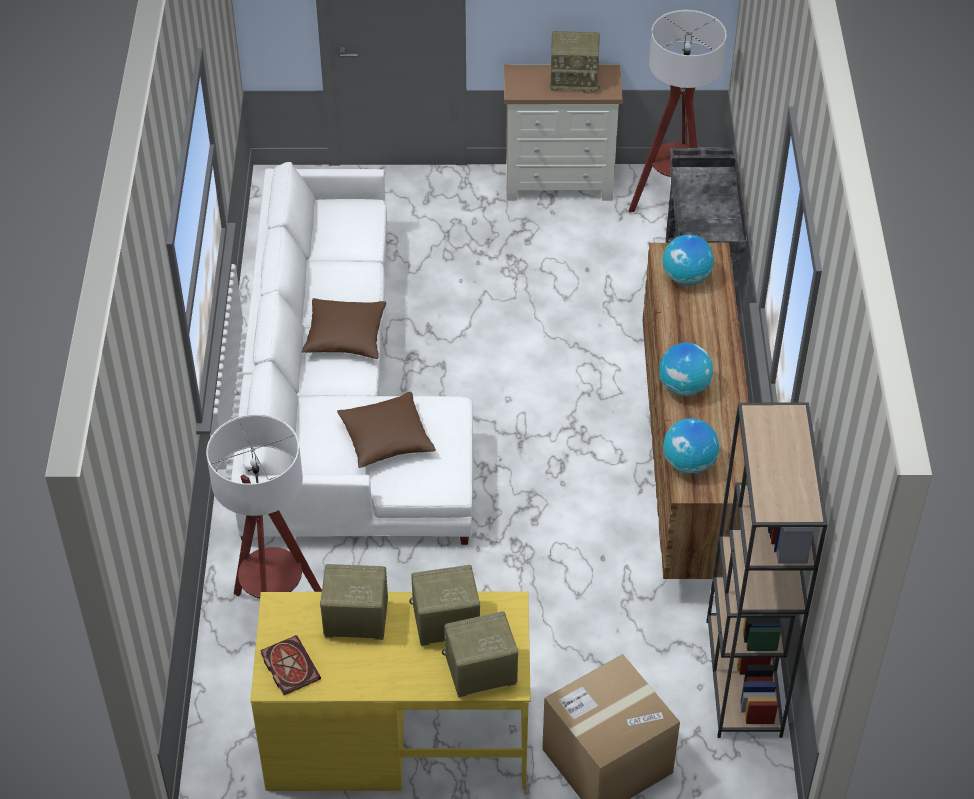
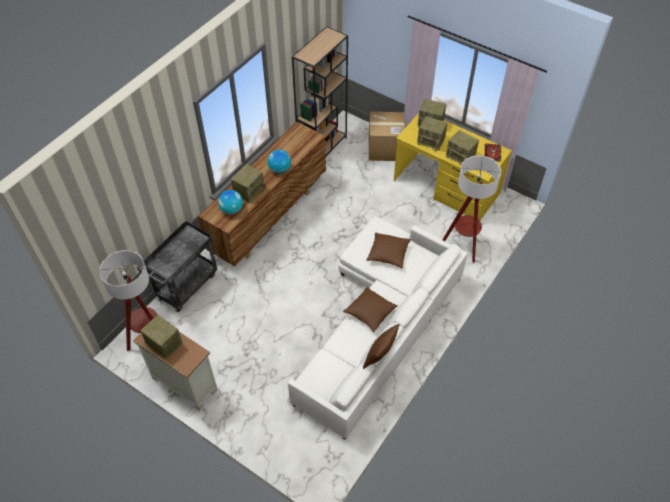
camera: 145 degrees left, 5 degrees up
(267, 235) = (380, 356): none -> brown pillow
(688, 464) = (306, 144): globe -> none
(694, 322) = (249, 191): none -> radio

